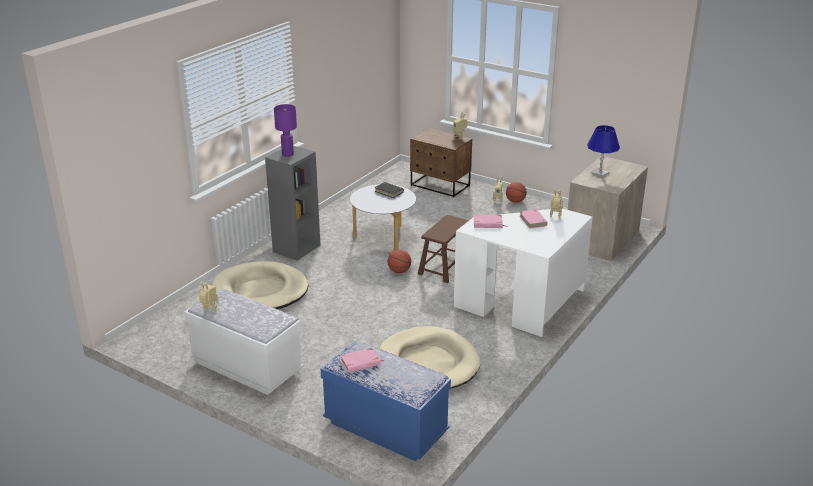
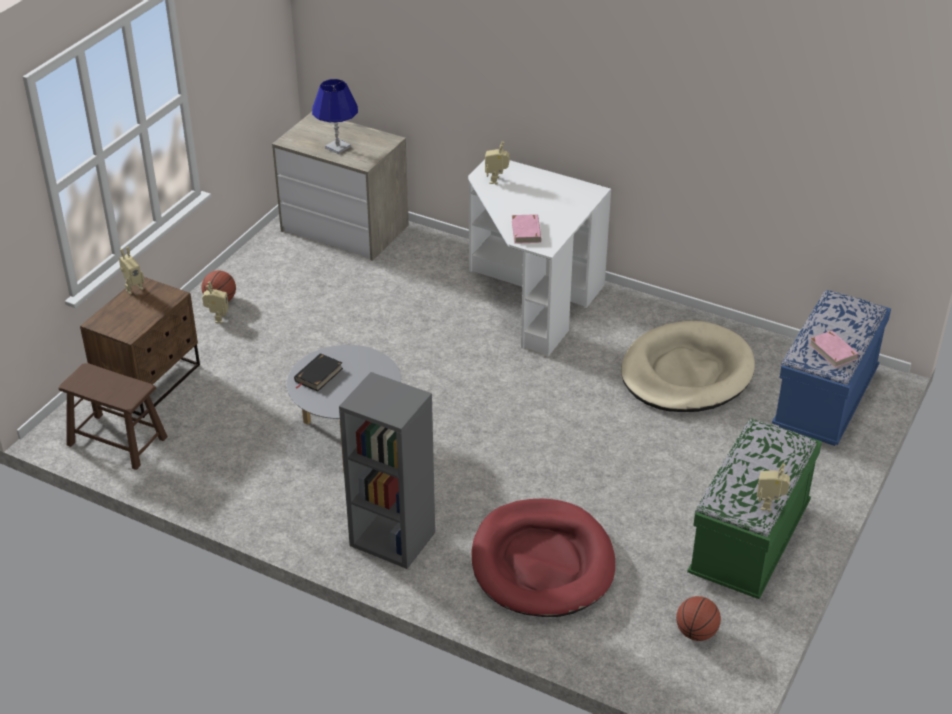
camera: 95 degrees left, 10 degrees up
(247, 367) = (749, 542): white bench -> green bench
(260, 291) = (542, 563): beige dog bed -> red dog bed
(287, 154) = (386, 402): purple table lamp -> none
(399, 271) = (458, 412): basketball -> basketball (696, 632)
(444, 267) = (440, 368): brown stool -> brown stool (117, 441)
(533, 221) = (511, 197): pink book -> none

